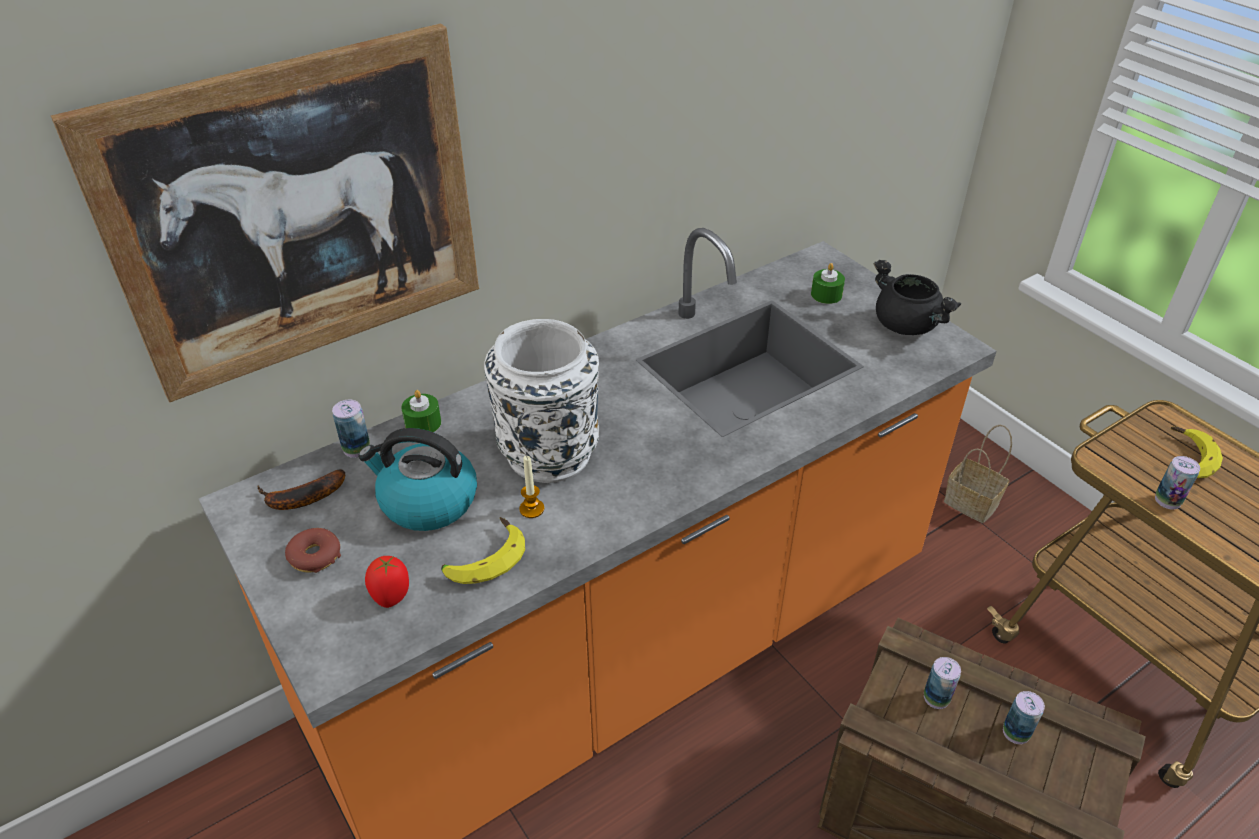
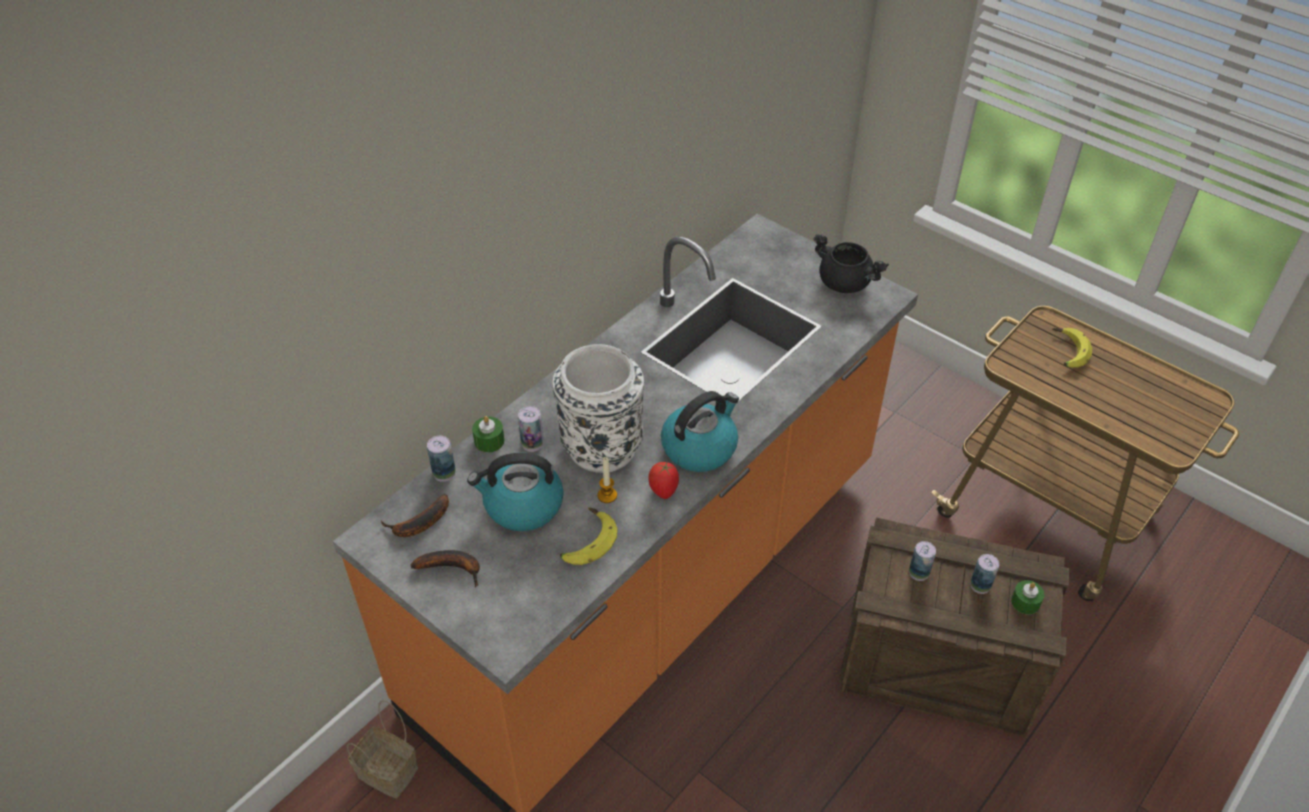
camera: 15 degrees left, 5 degrees up
(299, 214) = (398, 303): picture -> none
(315, 556) = (453, 568): donut -> banana
(391, 596) = (528, 585): tomato -> tomato (663, 491)
(666, 475) = (700, 447): none -> kettle
(826, 294) = (774, 265): green candle -> green candle (1025, 602)
(973, 503) = (900, 404): basket -> basket (390, 772)
(1167, 500) = (1059, 389): can -> can (532, 443)

